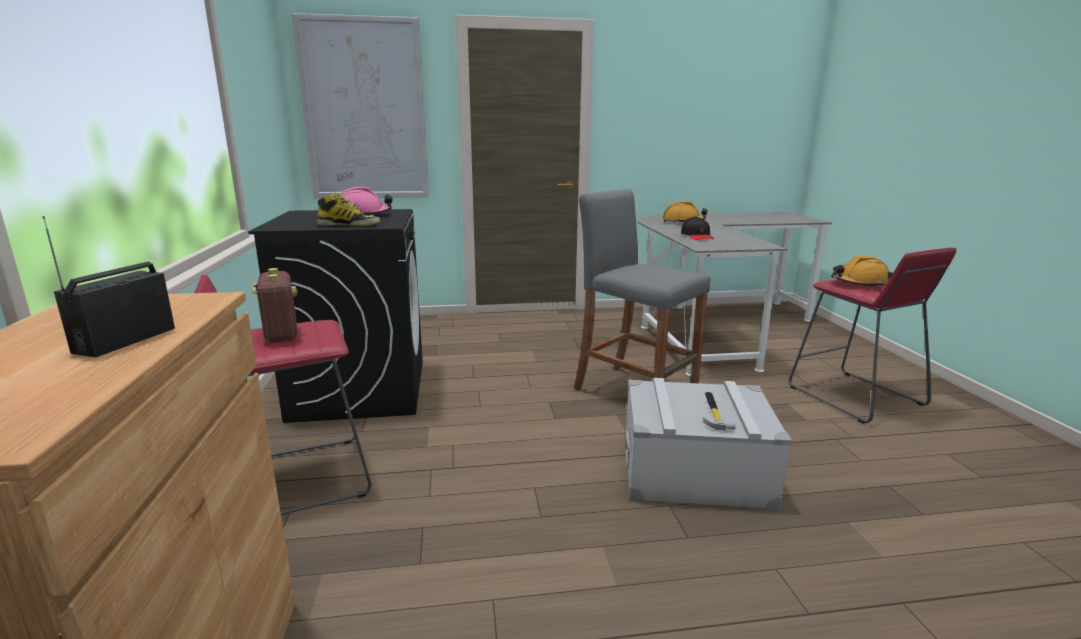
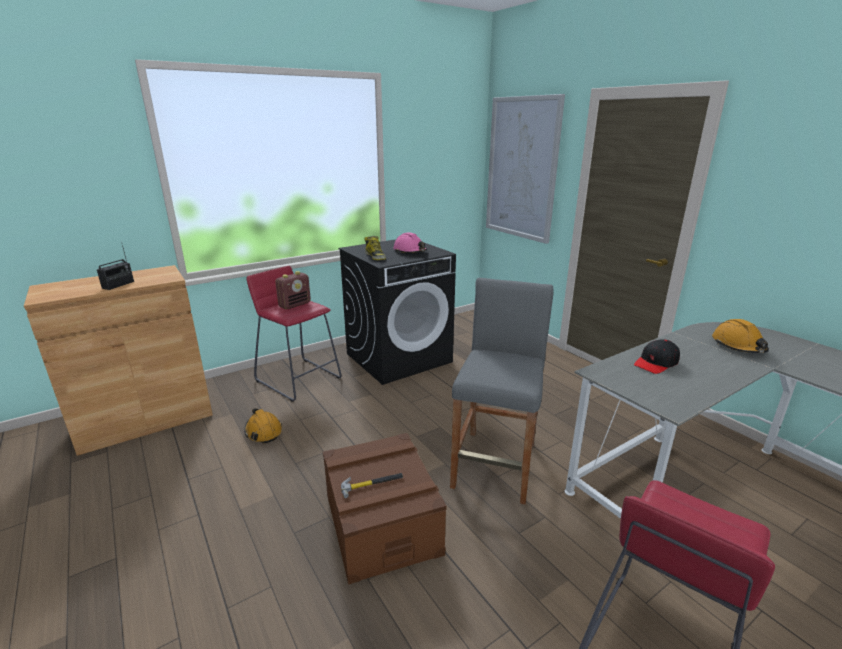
camera: 65 degrees right, 5 degrees up
(125, 340) = (118, 285): radio -> radio turned 120 degrees clockwise
(694, 471) = (381, 523): grey storage box -> brown storage box
(859, 284) = (686, 518): orange hard hat -> orange hard hat (263, 431)

